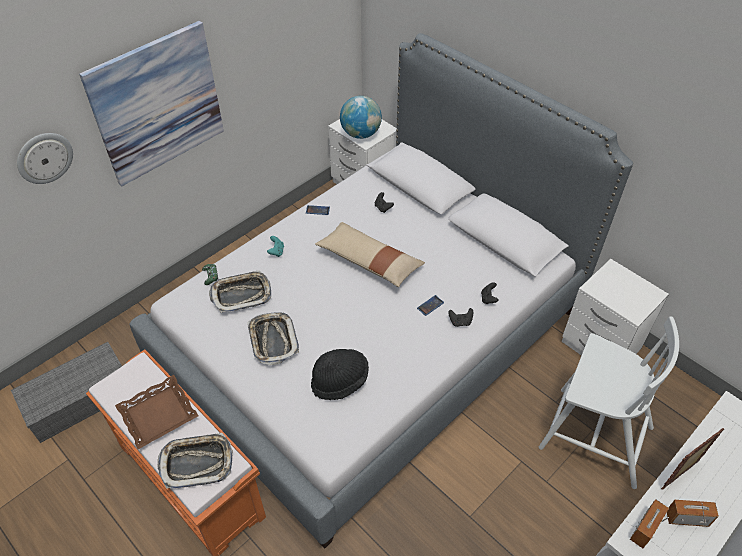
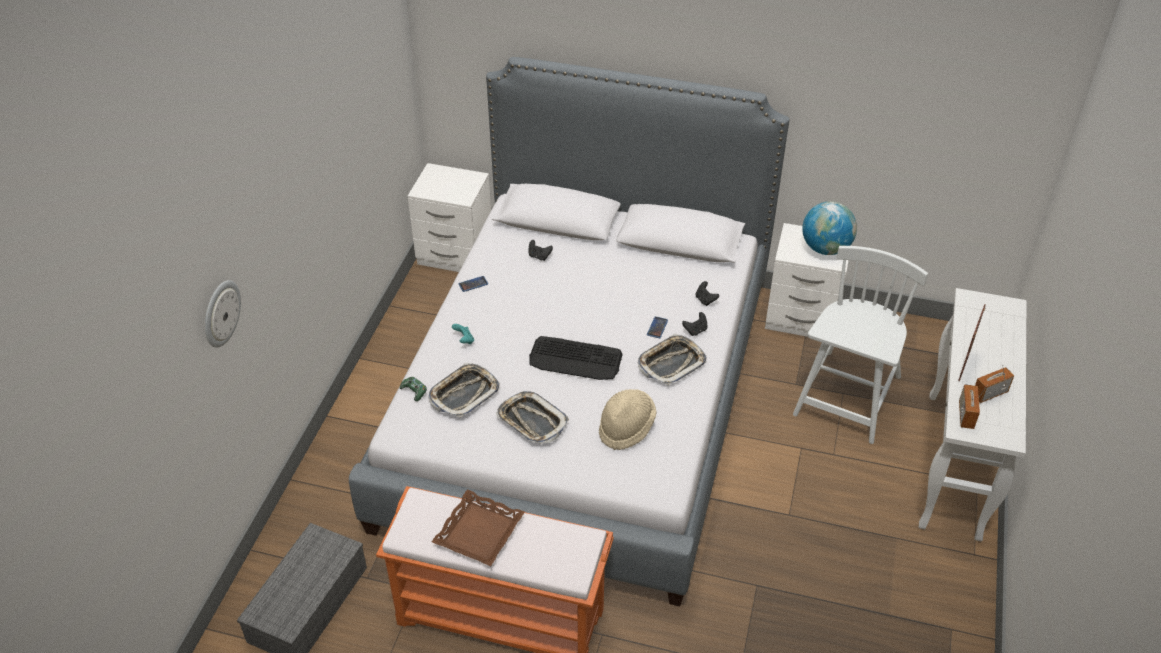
camera: 30 degrees left, 5 degrees down
(157, 104) = (290, 218): picture -> none
(197, 463) = (554, 552): tray -> tray (671, 363)
(340, 381) = (626, 427): black hat -> beige hat
(345, 304) = (575, 359): none -> keyboard
(361, 134) = (452, 192): globe -> globe (825, 248)
(369, 261) = (567, 311): beige pillow -> none
(593, 436) = (847, 398): white chair -> white chair turned 60 degrees counterclockwise

